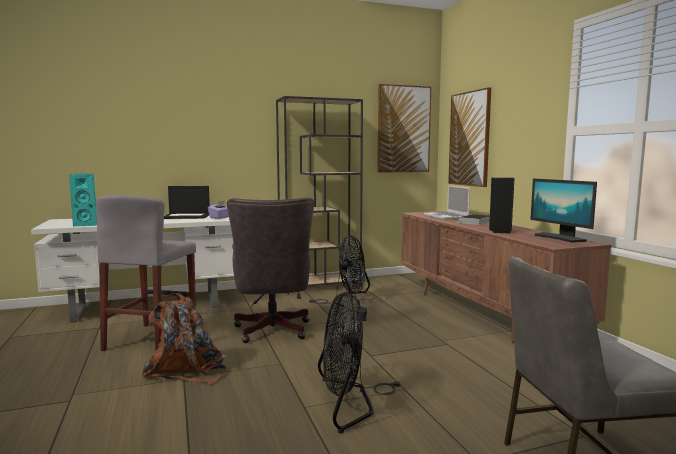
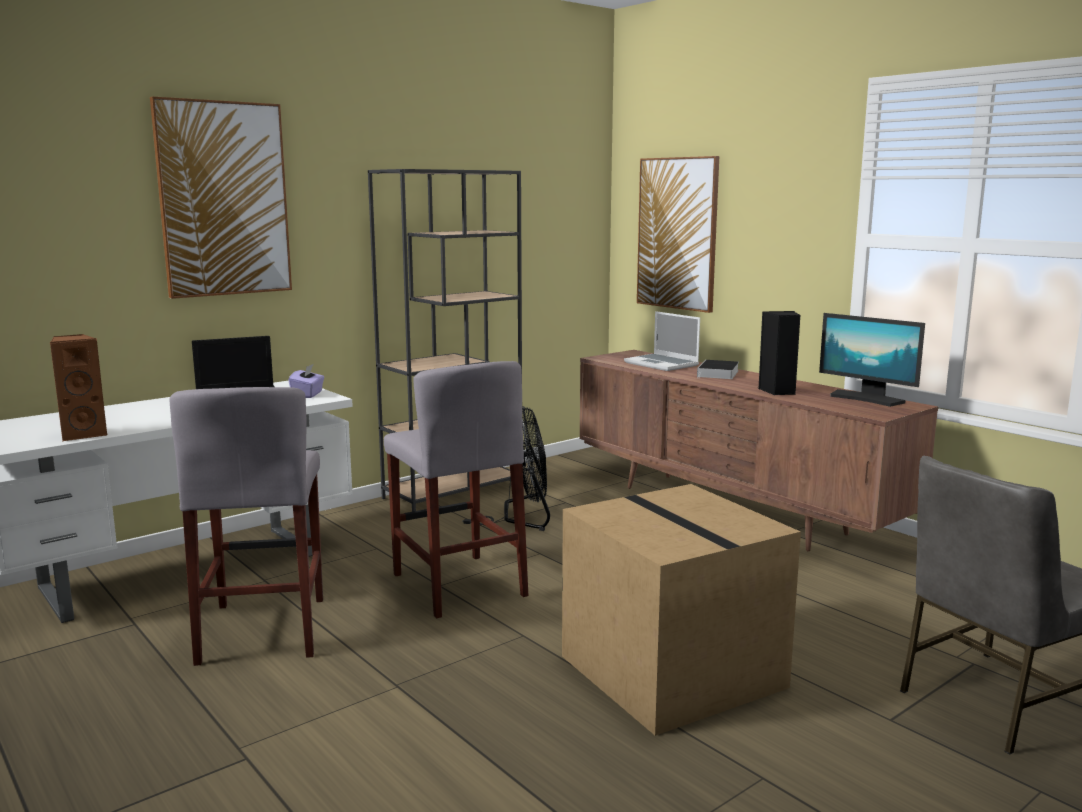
camera: 20 degrees left, 5 degrees up
(87, 224) = (83, 434): turquoise speaker -> brown speaker
(187, 369) = (387, 671): brown backpack -> none
(273, 331) = (458, 585): grey office chair -> grey stool
(351, 400) = (675, 672): black fan -> cardboard box
(403, 129) = (562, 213): picture -> picture (223, 199)

